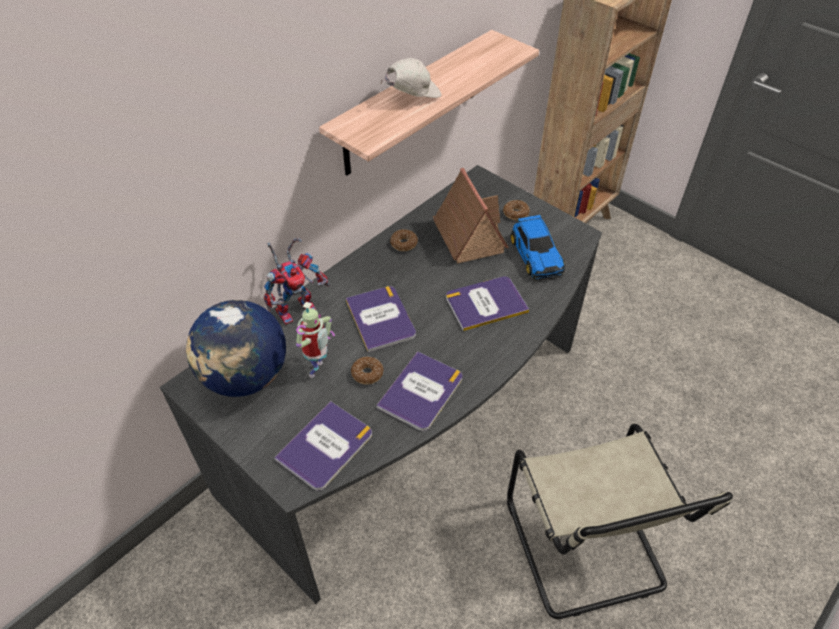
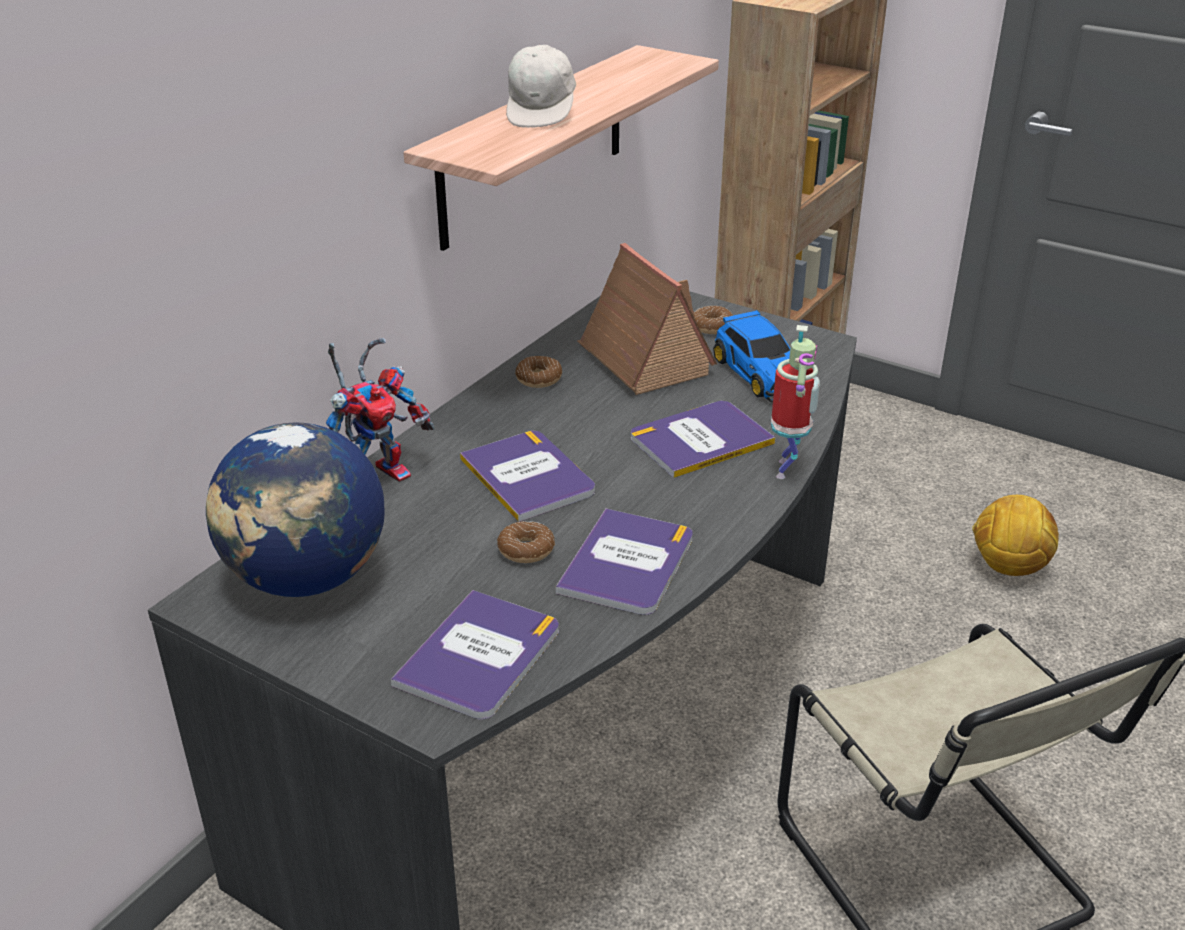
camera: 10 degrees left, 15 degrees down
(318, 370) = (438, 555): toy robot -> toy robot (788, 470)
(412, 96) = (542, 112): white cap -> white cap turned 135 degrees clockwise
(682, 355) = (1008, 568): none -> football

